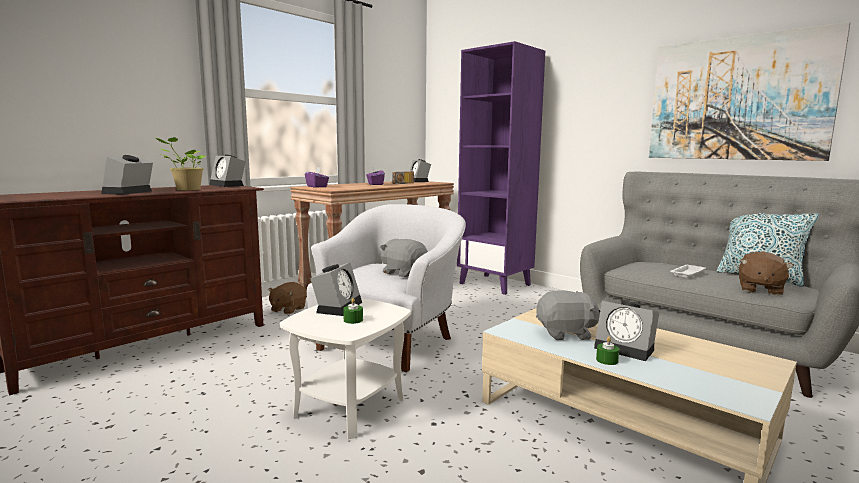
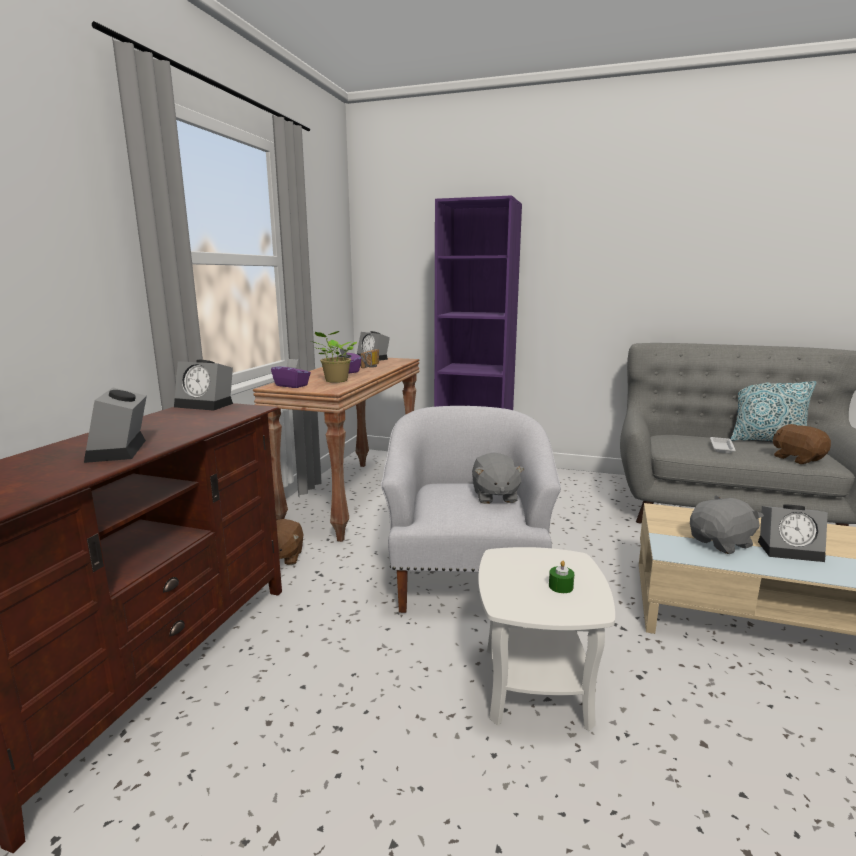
camera: 25 degrees left, 5 degrees up
(186, 189) = (186, 427): potted plant -> potted plant (335, 381)
(338, 306) = (508, 568): alarm clock -> none
(403, 272) = (494, 496): grey plush toy -> grey plush toy turned 105 degrees counterclockwise
(607, 360) = (800, 569): green candle -> none
(737, 99) = (729, 270): picture -> none
(759, 289) = (797, 459): brown plush toy -> brown plush toy turned 150 degrees clockwise

